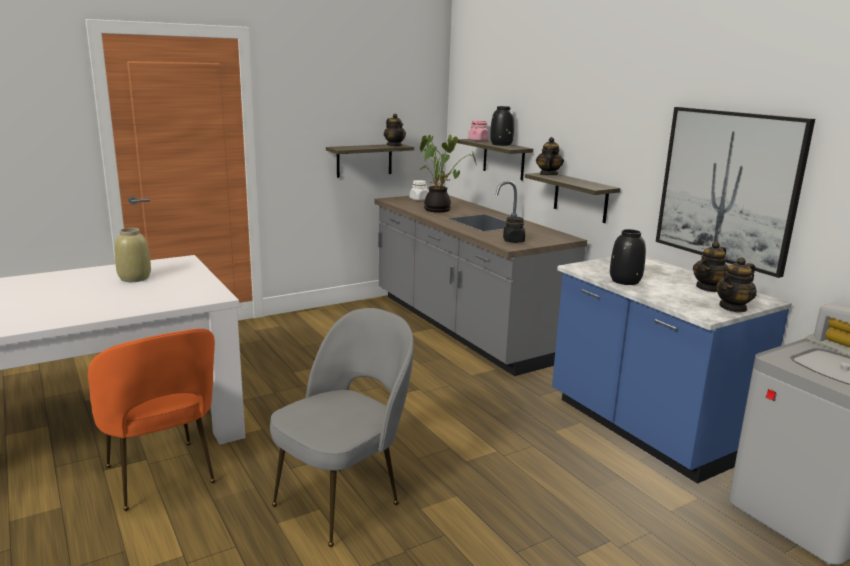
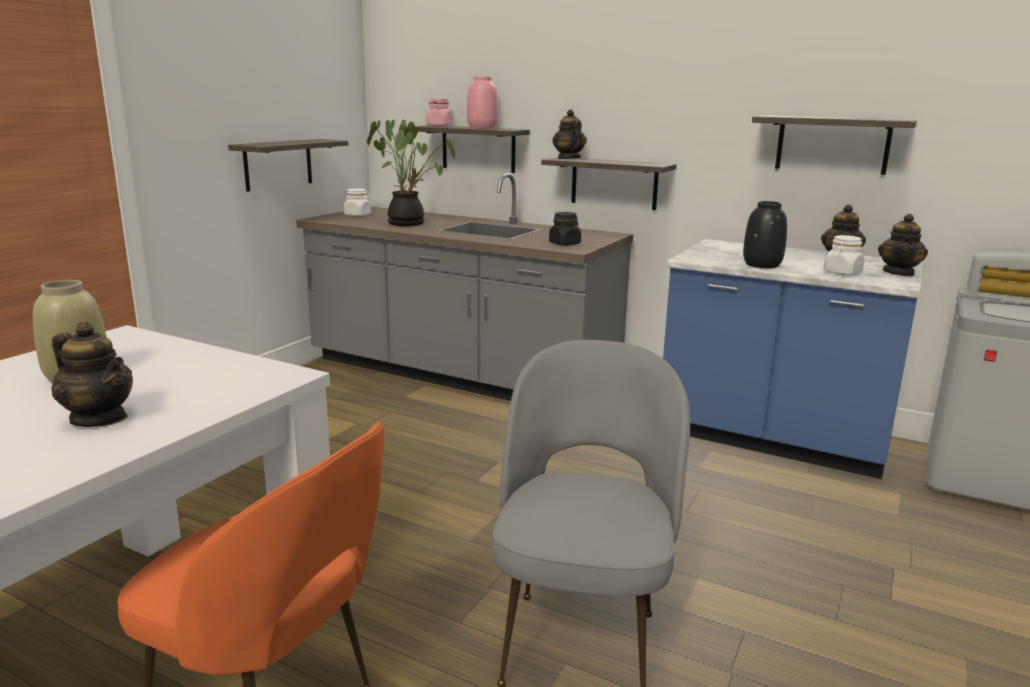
camera: 30 degrees left, 0 degrees up
(394, 145) = (320, 140): teapot -> teapot (99, 418)
(501, 144) = (481, 127): black vase -> pink vase
(679, 298) = (842, 273): none -> white jar
(728, 187) = (832, 144): picture -> shelf

